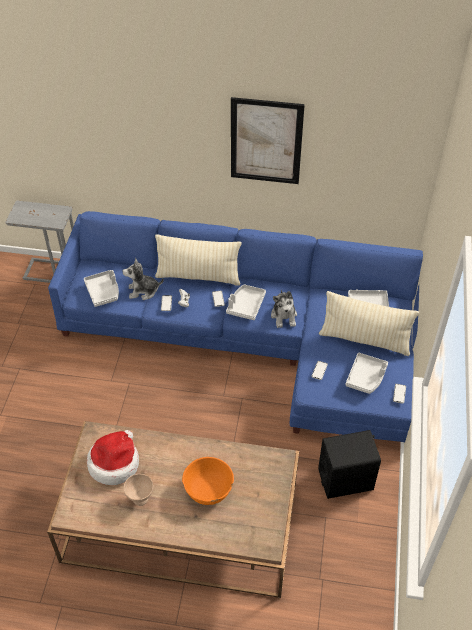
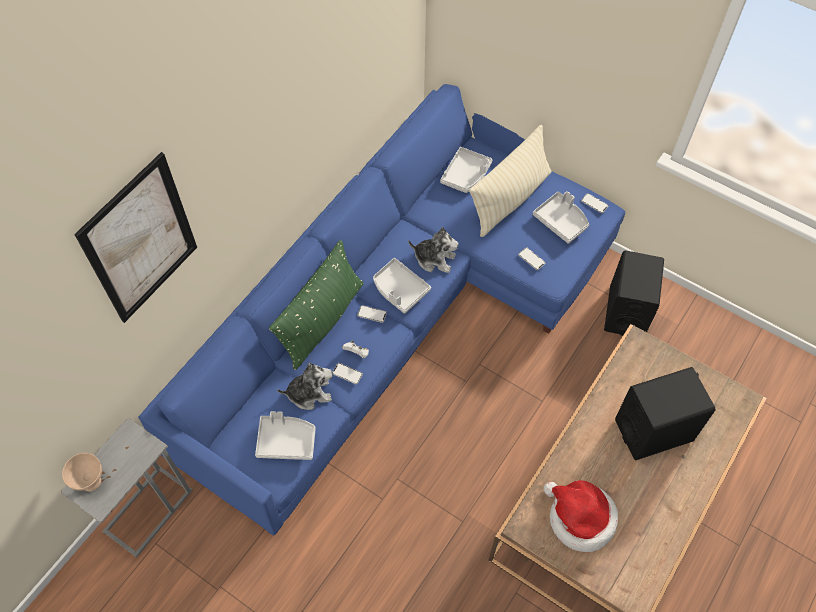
camera: 65 degrees left, 10 degrees up
(140, 499) = (641, 507): beige bowl -> beige bowl (92, 482)
(143, 291) = (309, 393): plush toy -> plush toy turned 120 degrees counterclockwise
(198, 276) = (322, 321): beige pillow -> green pillow
(208, 489) = (653, 430): orange bowl -> black speaker
(266, 141) = (293, 113): picture -> picture (140, 240)

